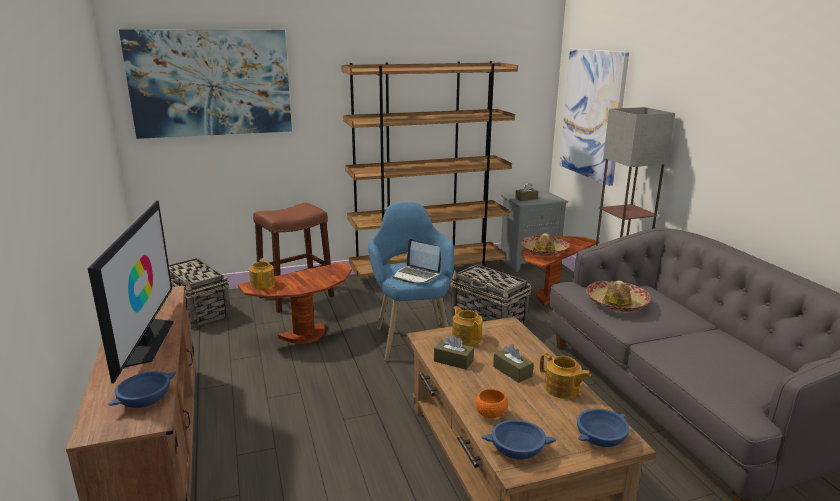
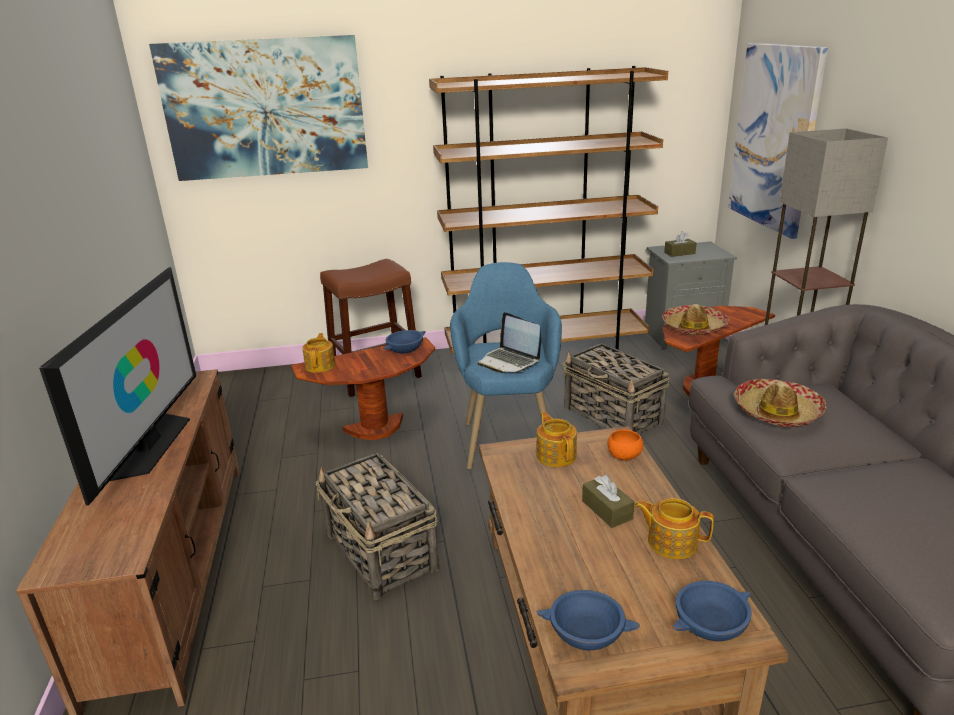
camera: 10 degrees right, 5 degrees up
(145, 400) = (125, 528): blue bowl -> blue bowl (405, 349)
(198, 312) = (258, 392): basket -> basket (381, 552)
(453, 361) = (530, 489): brown tissue box -> none
(491, 414) = (562, 574): orange bowl -> orange bowl (624, 456)
(562, 389) = (671, 542): teapot -> teapot turned 150 degrees clockwise

